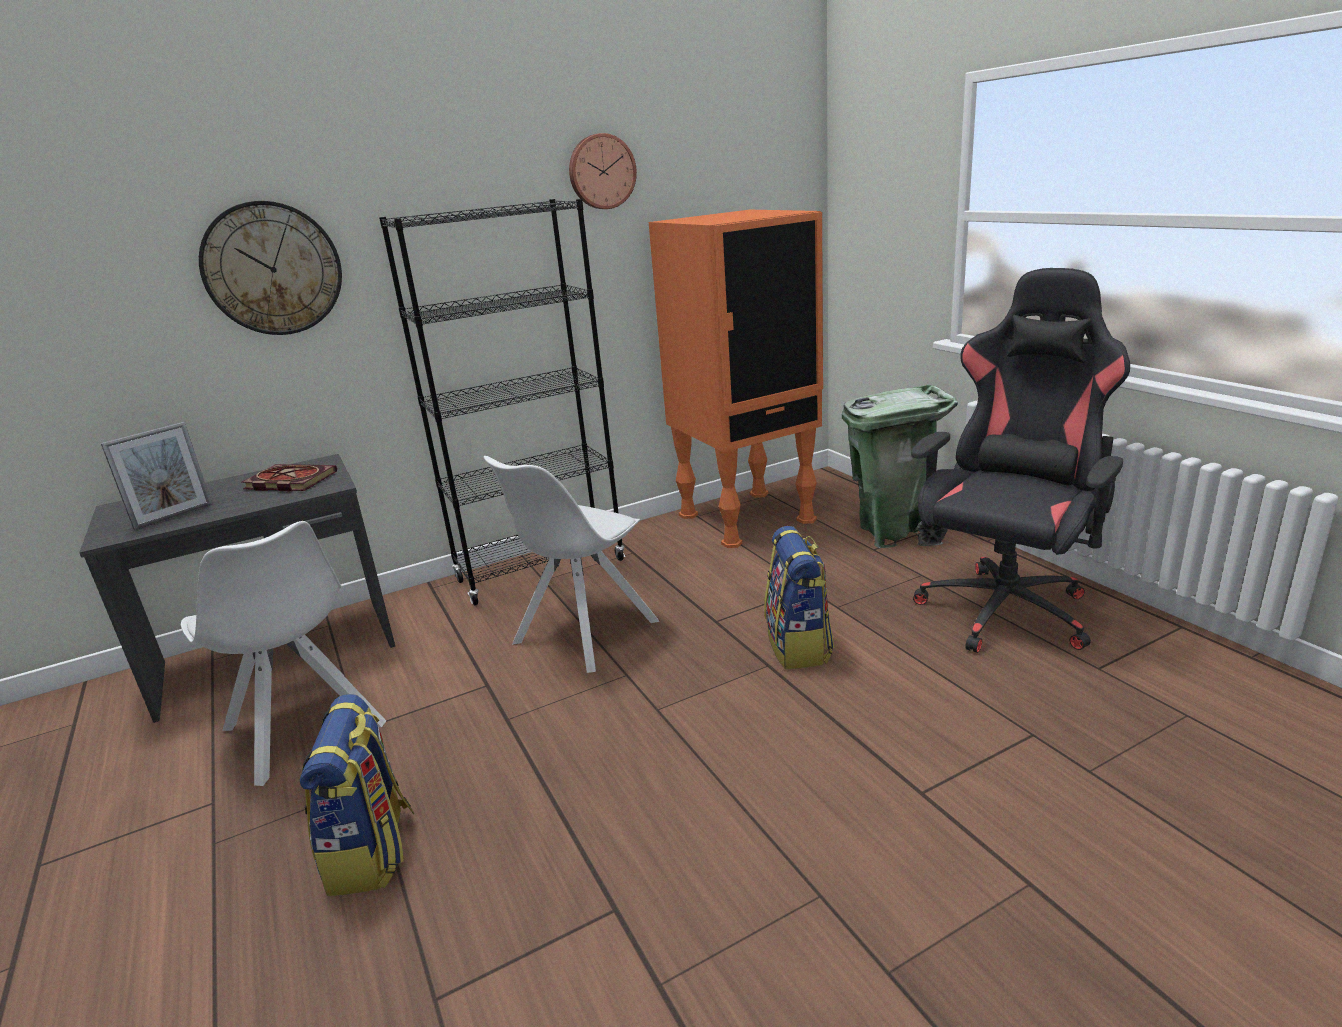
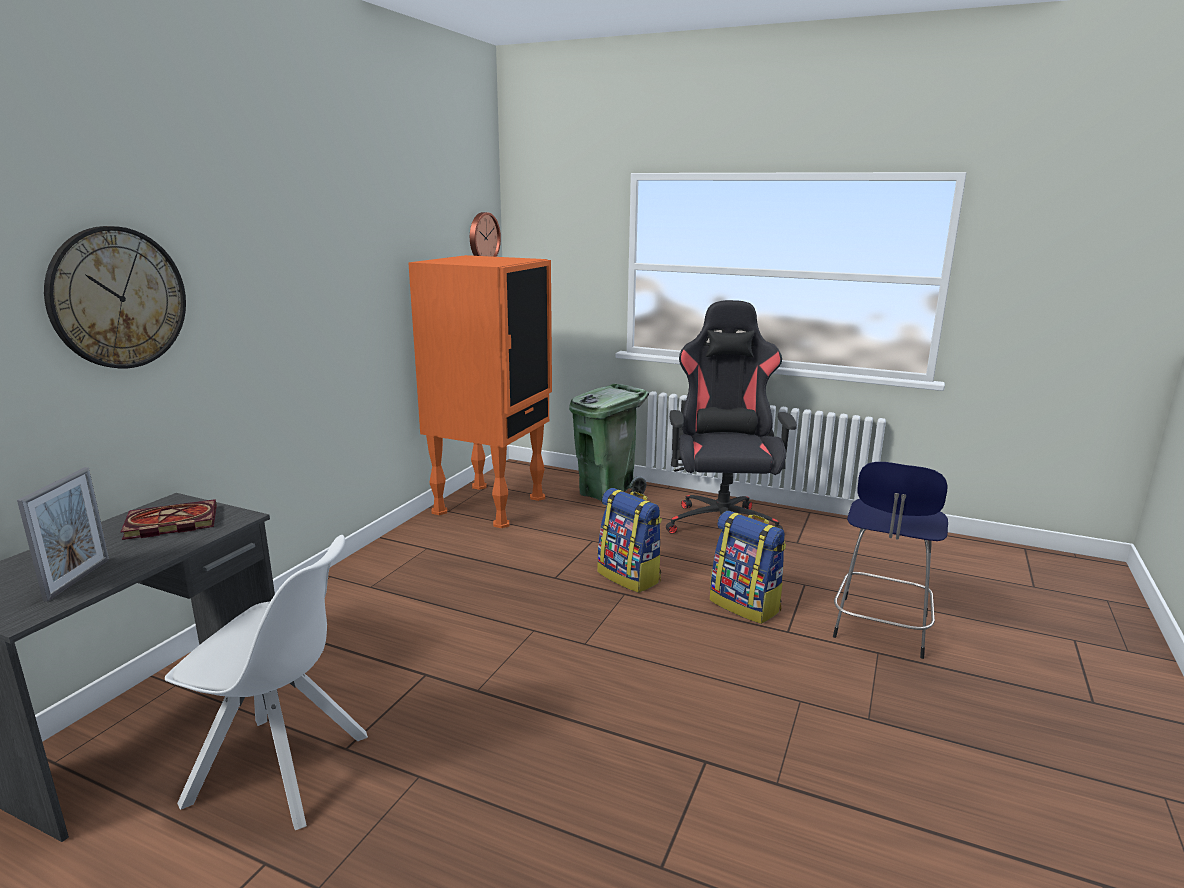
camera: 40 degrees left, 5 degrees down
(372, 852) = (488, 817): backpack -> backpack (746, 605)
(541, 570) = (358, 580): black bookcase -> none
(583, 633) = (461, 614): white chair -> none
(601, 172) = (376, 218): wall clock -> wall clock (482, 237)
(1081, 849) = (880, 628): none -> blue stool

